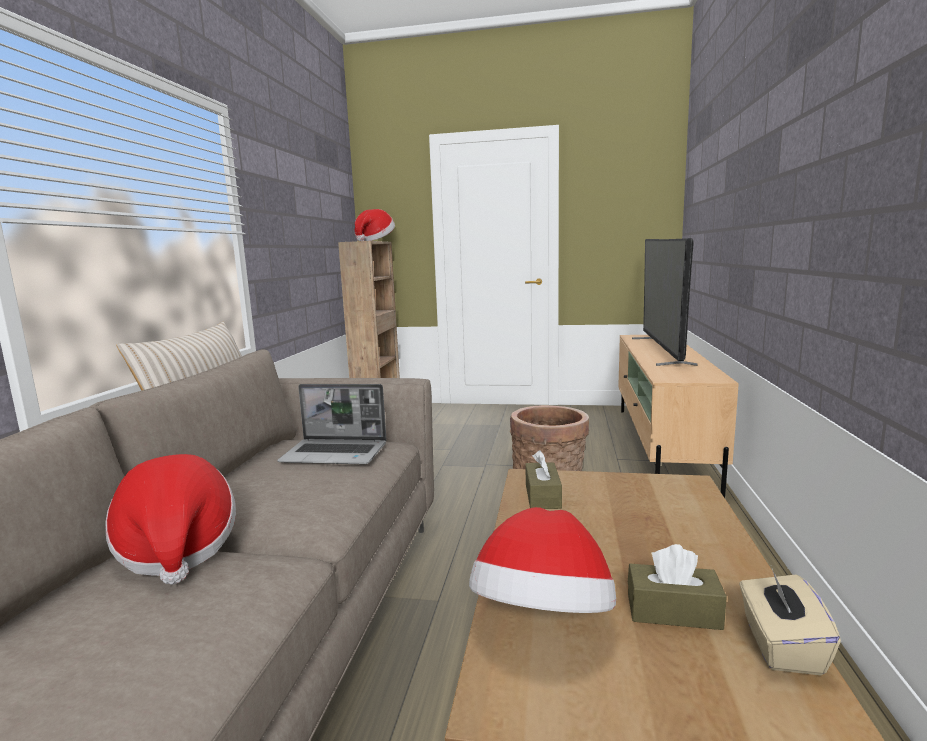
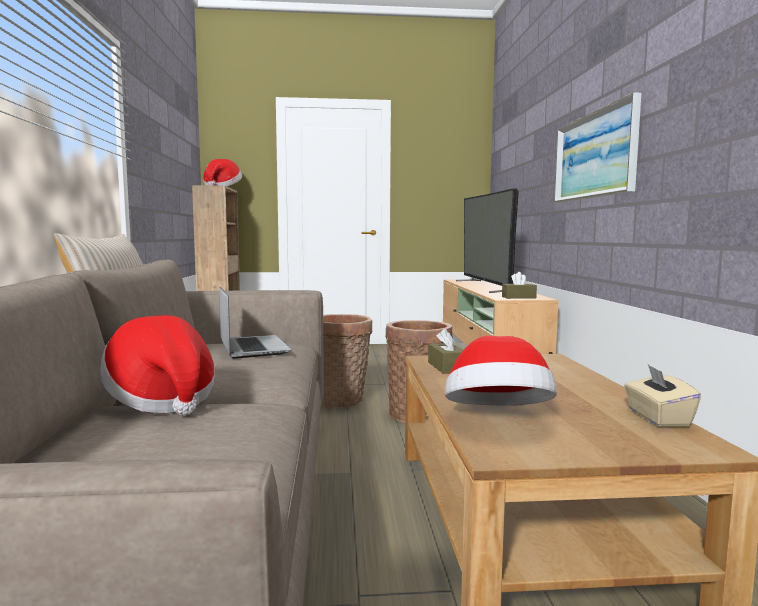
camera: 15 degrees left, 5 degrees down
(336, 453) = (252, 348): laptop -> laptop turned 105 degrees counterclockwise
(472, 489) = (342, 401): none -> basket
(673, 611) = (582, 410): brown tissue box -> brown tissue box (518, 297)
(788, 199) = (594, 156): none -> picture

